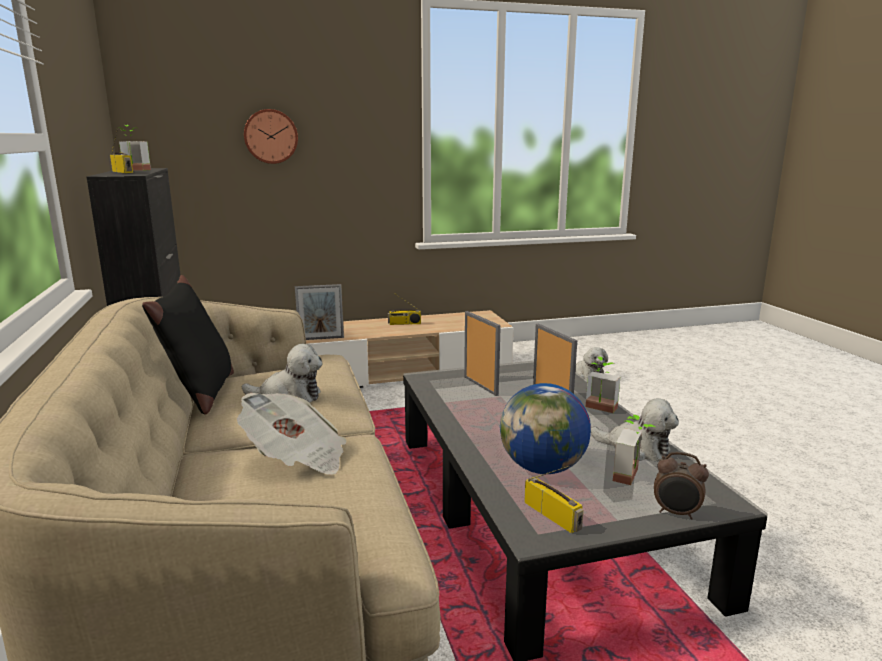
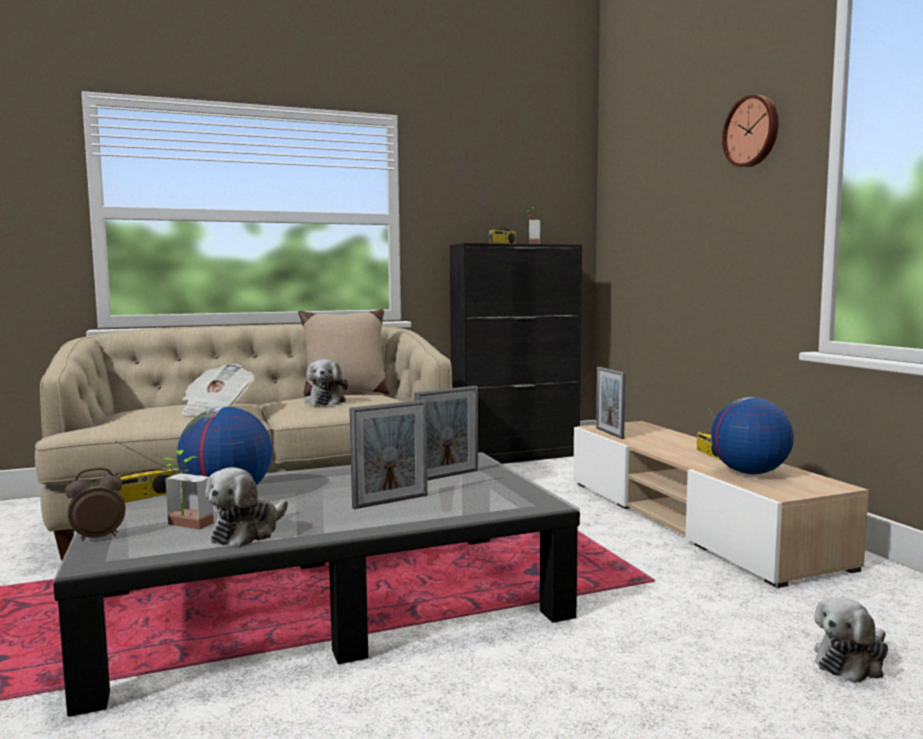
camera: 85 degrees right, 10 degrees down
(201, 394) = (345, 393): black pillow -> beige pillow
(271, 136) = (681, 207): wall clock -> wall clock (752, 131)
(453, 323) = (749, 473): none -> globe
(599, 409) = (370, 521): potted plant -> none
(676, 513) = (98, 537): alarm clock -> alarm clock turned 45 degrees clockwise

